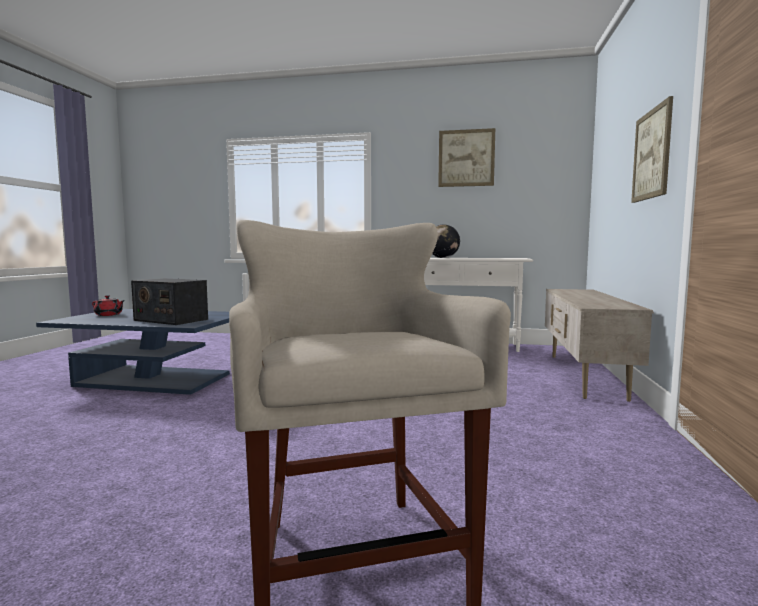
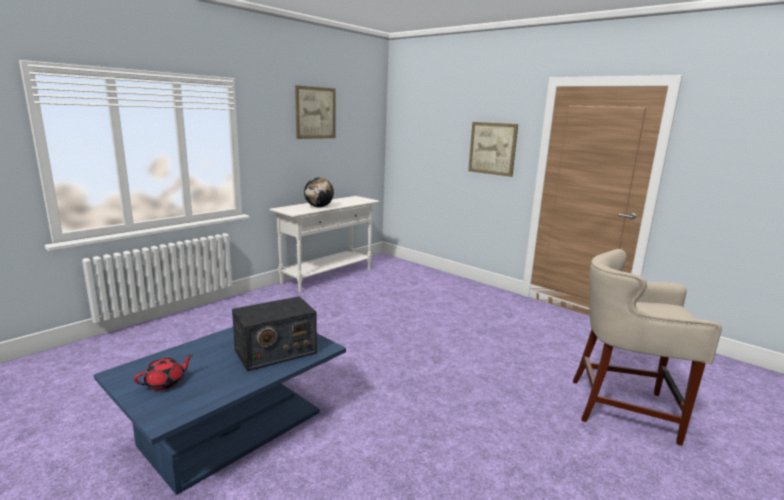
camera: 60 degrees left, 10 degrees up
(584, 376) = (438, 277): beige tv stand -> none

